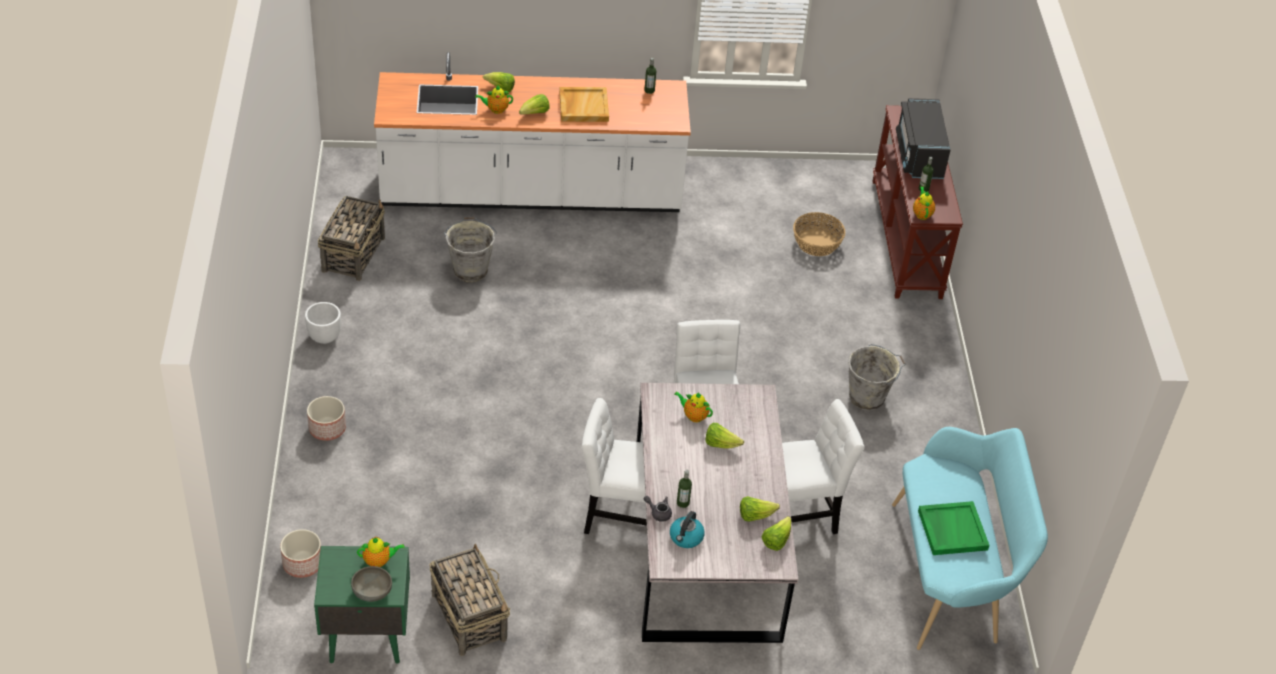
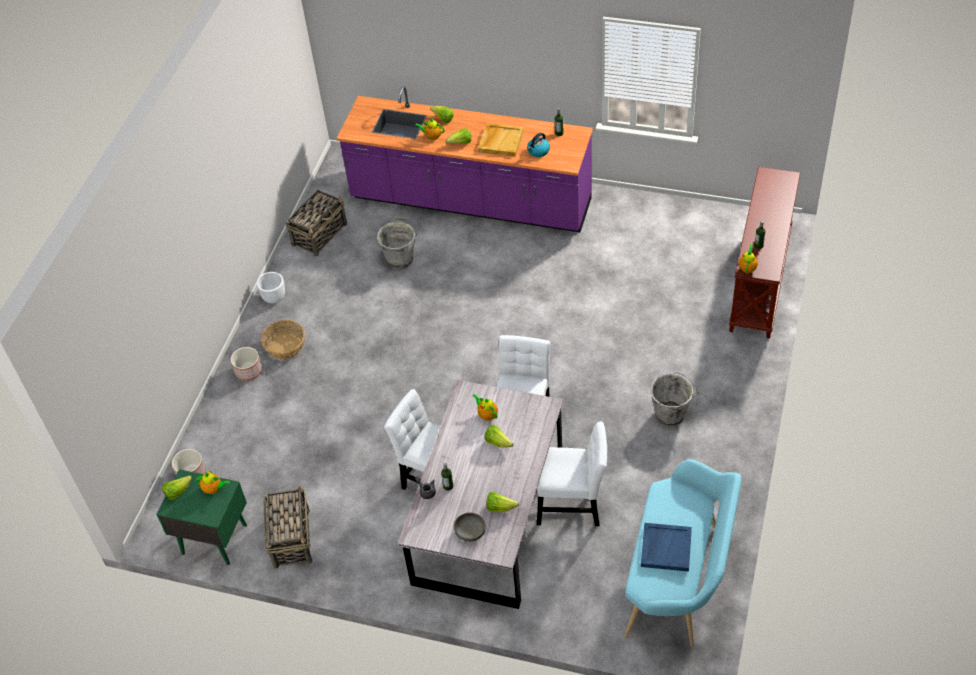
camera: 25 degrees right, 5 degrees up
(372, 591) = (199, 512): grey bowl -> grey bowl (470, 532)
(531, 193) = (470, 201): white counter -> purple counter
(686, 538) = (438, 516): kettle -> kettle (538, 151)
(776, 540) = (508, 531): lettuce -> lettuce (178, 492)
(817, 243) = (682, 274): basket -> basket (285, 346)
(919, 155) = (768, 214): black microwave -> none
(951, 530) = (665, 548): green tray -> blue tray

